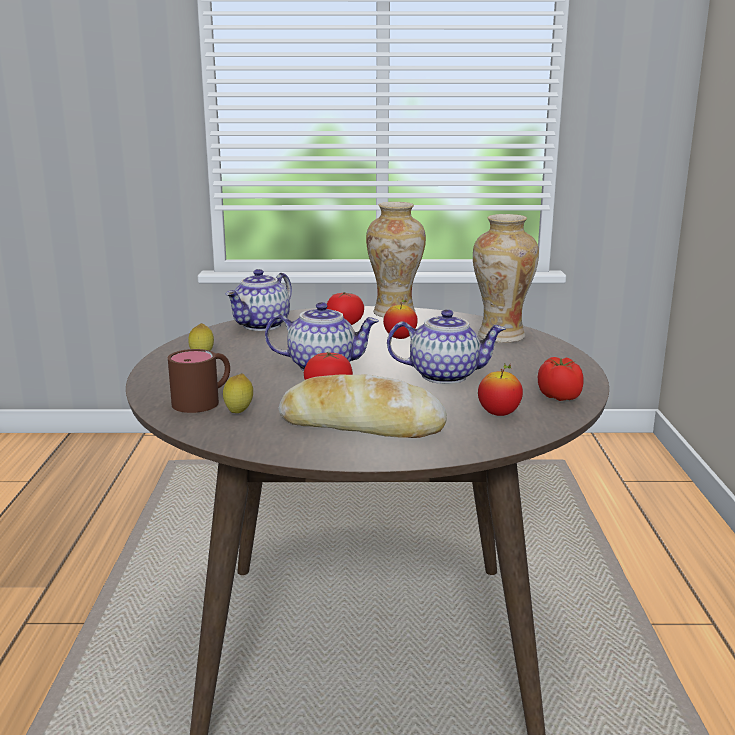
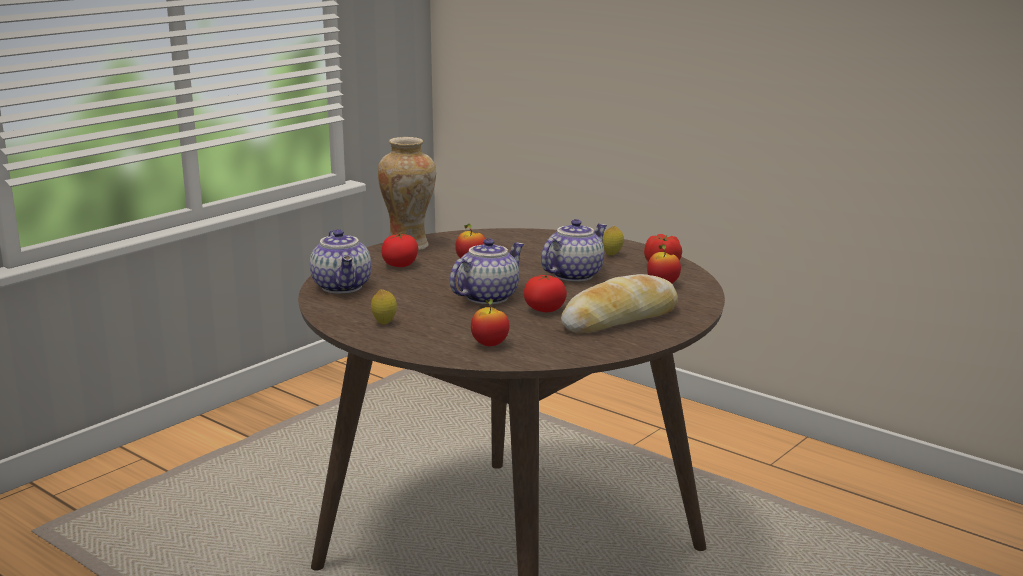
camera: 50 degrees left, 0 degrees up
(204, 400) = (490, 345): brown mug -> apple
(239, 413) = (536, 341): lemon -> lemon (612, 255)
(500, 337) = (527, 240): vase -> none

